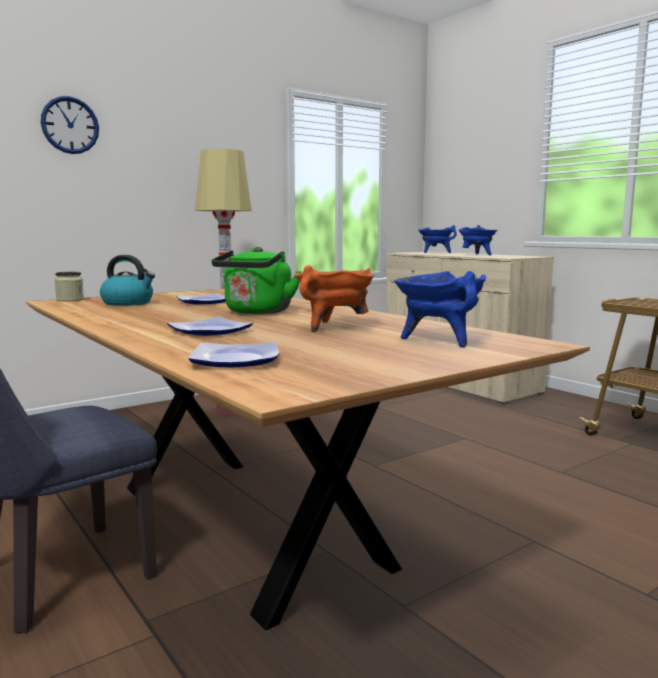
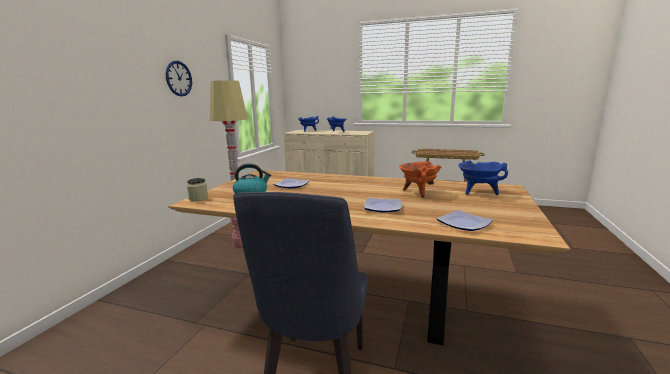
camera: 35 degrees left, 5 degrees up
(70, 125) = (109, 60): wall clock -> wall clock (178, 78)
(256, 312) = (349, 188): green kettle -> none

